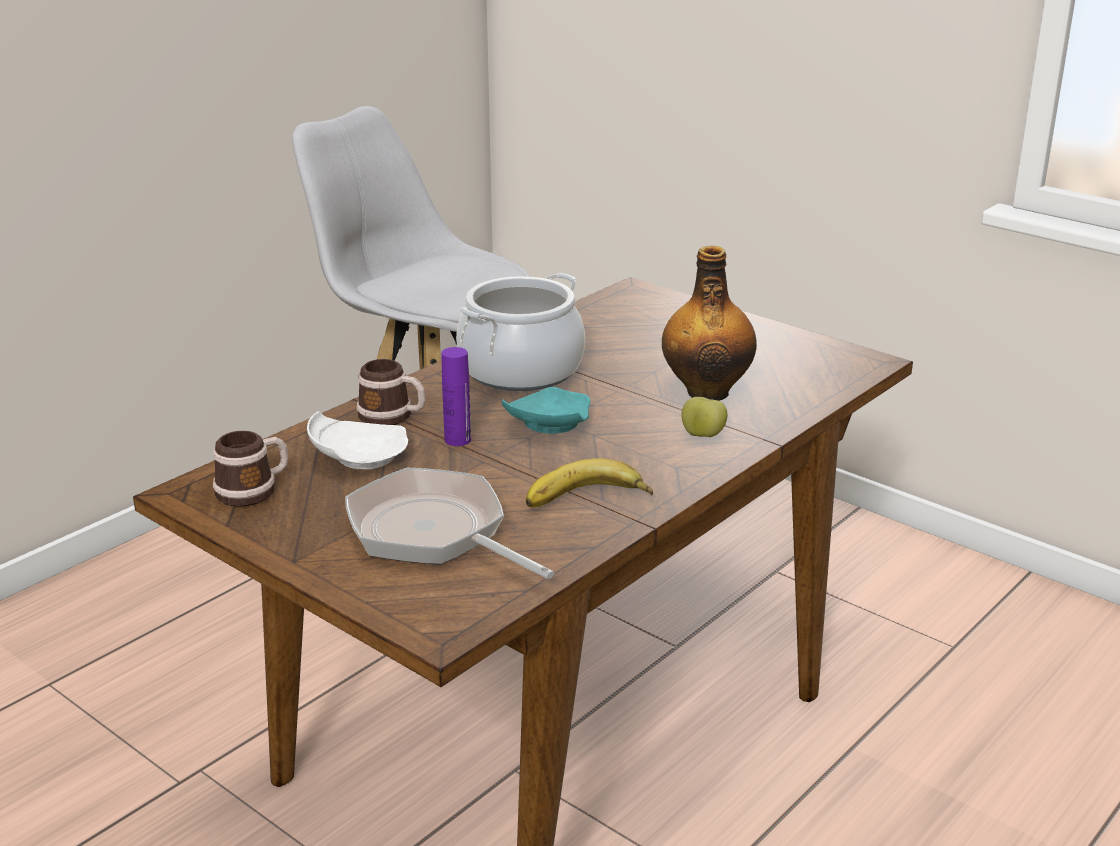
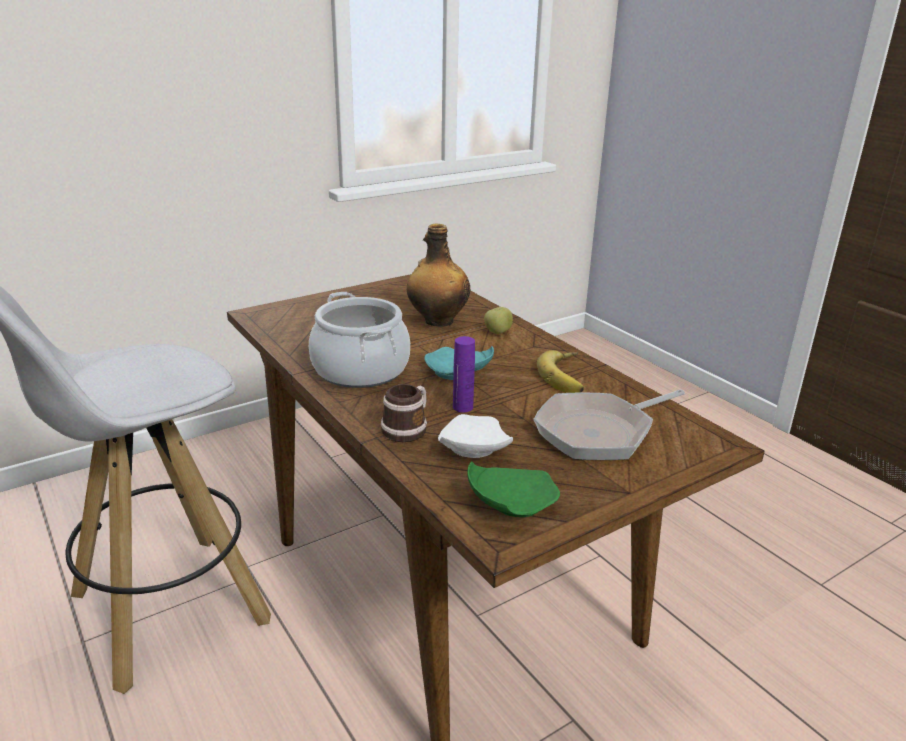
camera: 75 degrees left, 0 degrees up
(254, 490) = (510, 503): mug -> green plate

